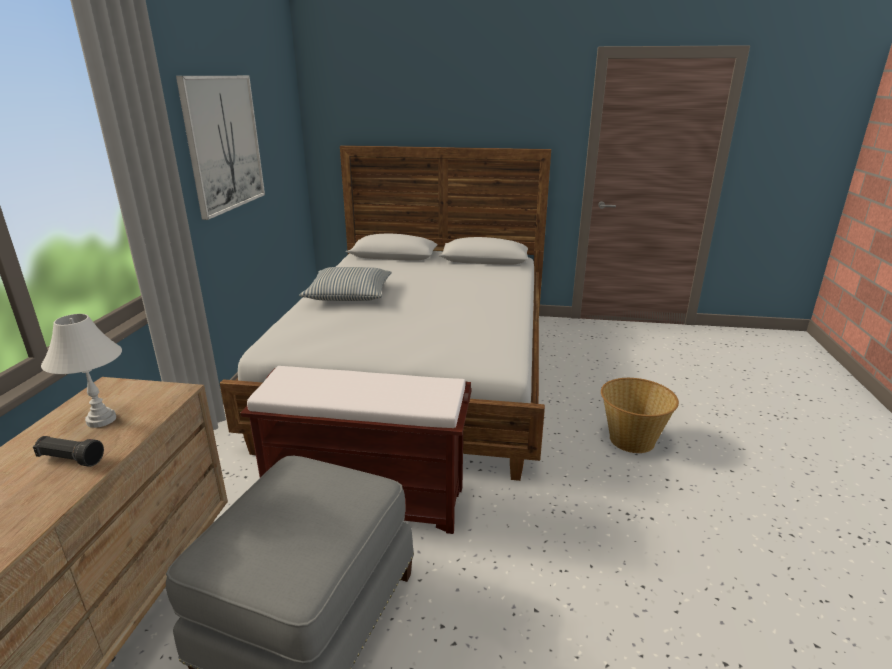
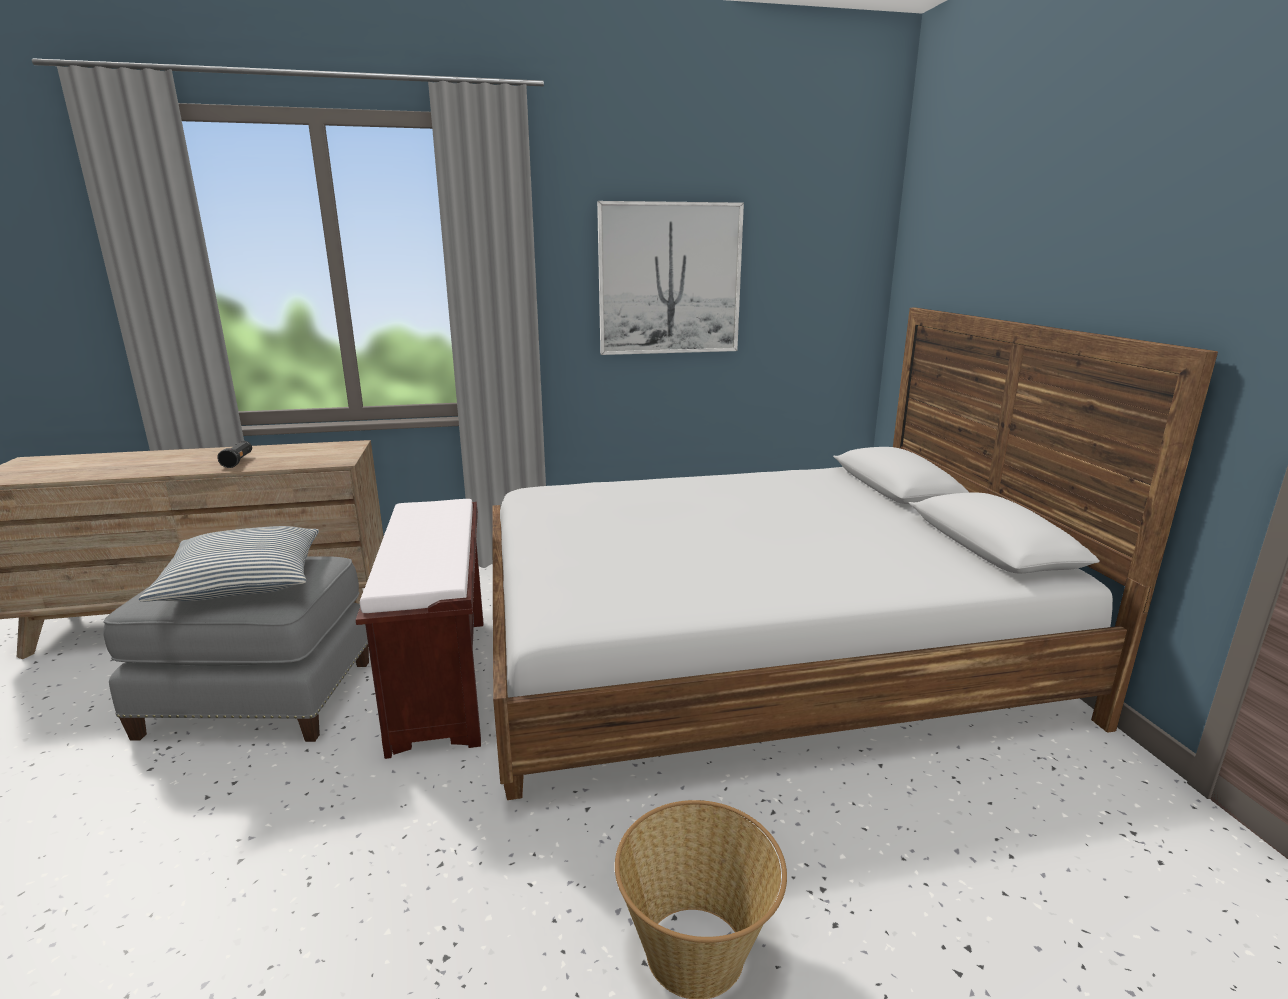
camera: 70 degrees right, 5 degrees down
(102, 420) = (295, 455): white table lamp -> none
(349, 295) = (703, 492): pillow -> pillow (243, 580)

